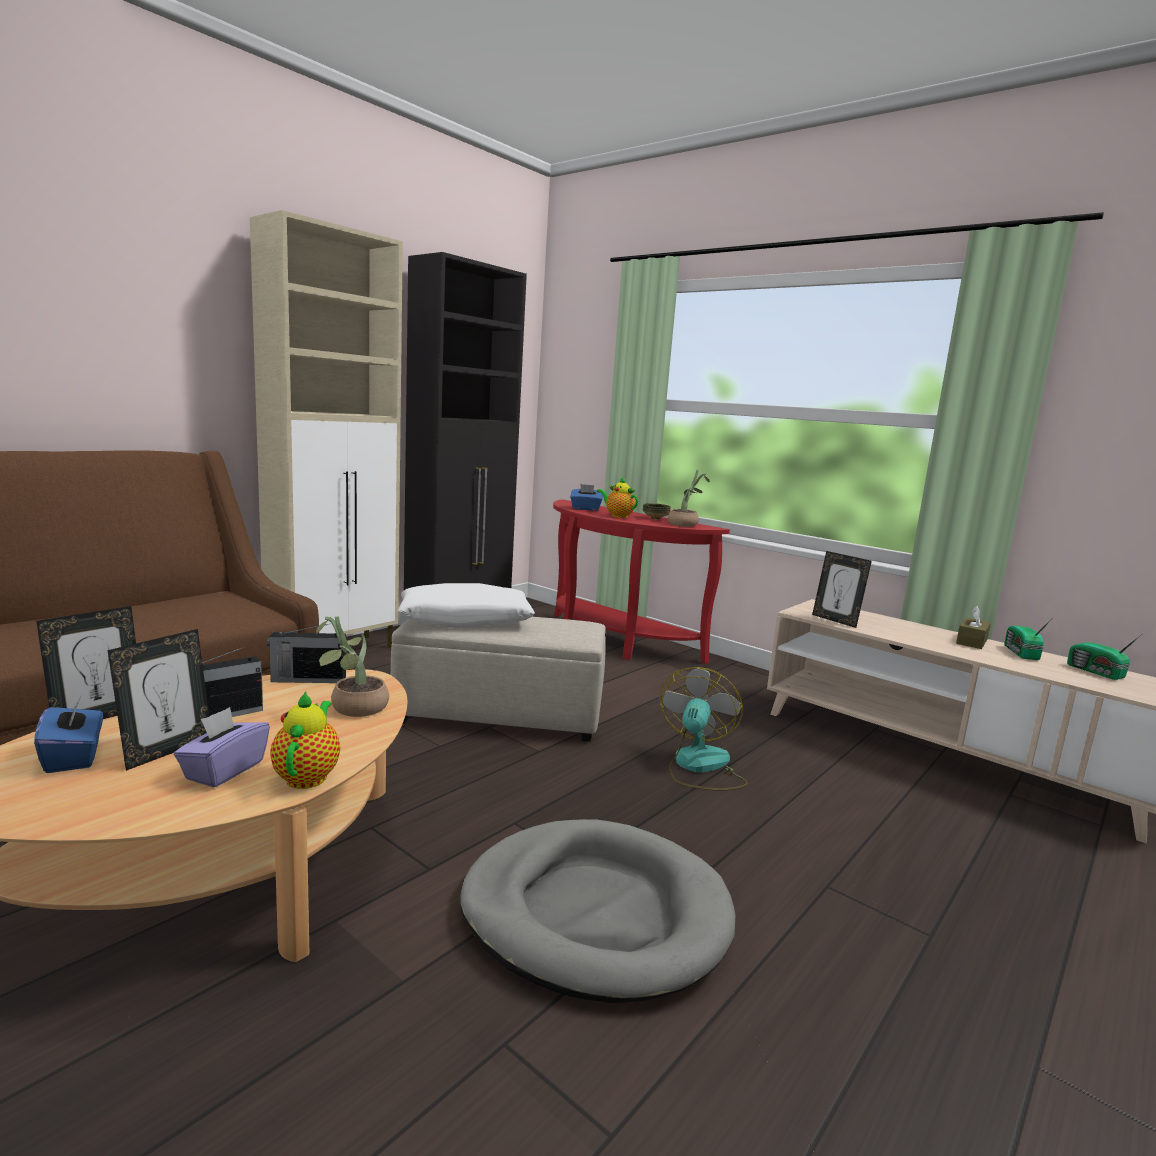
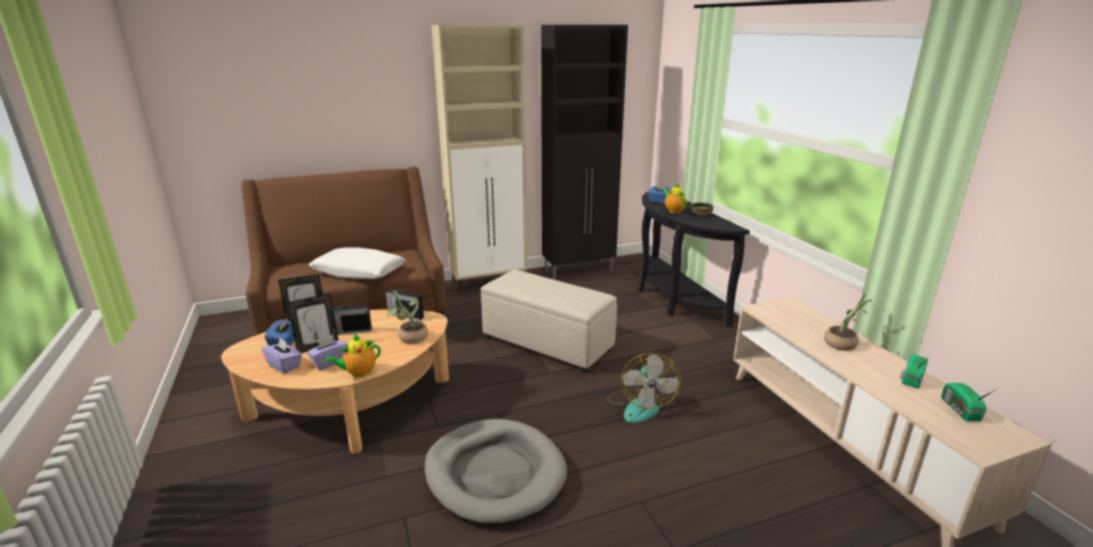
camera: 30 degrees right, 10 degrees up
(113, 795) = (284, 365): none -> purple tissue box
(308, 776) = (358, 372): teapot -> teapot turned 150 degrees counterclockwise
(465, 619) = (527, 283): white pillow -> white pillow (358, 272)
(611, 642) = (672, 299): red console table -> black console table
(685, 524) = (717, 223): potted plant -> potted plant (844, 344)
(699, 767) = (640, 405): fan -> fan turned 135 degrees clockwise
(835, 620) = (780, 321): picture frame -> none
(971, 641) = (880, 359): brown tissue box -> none

